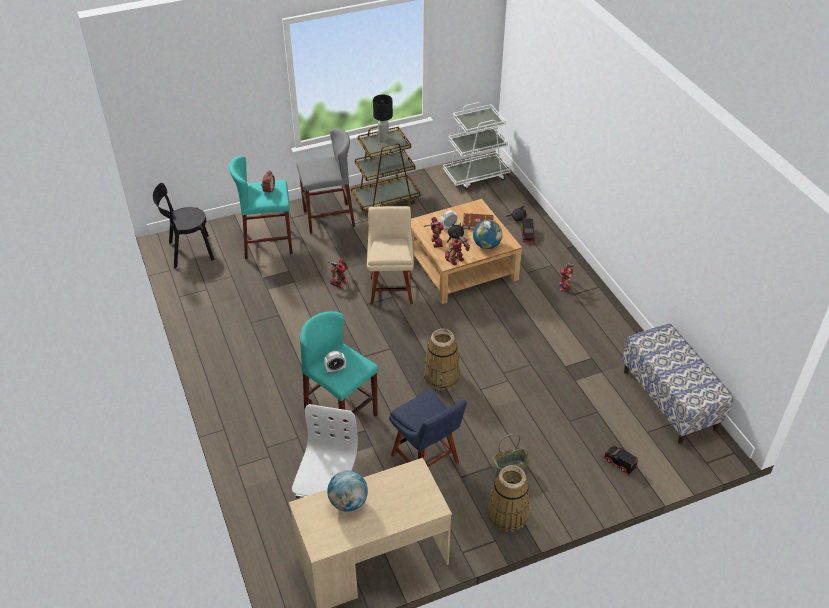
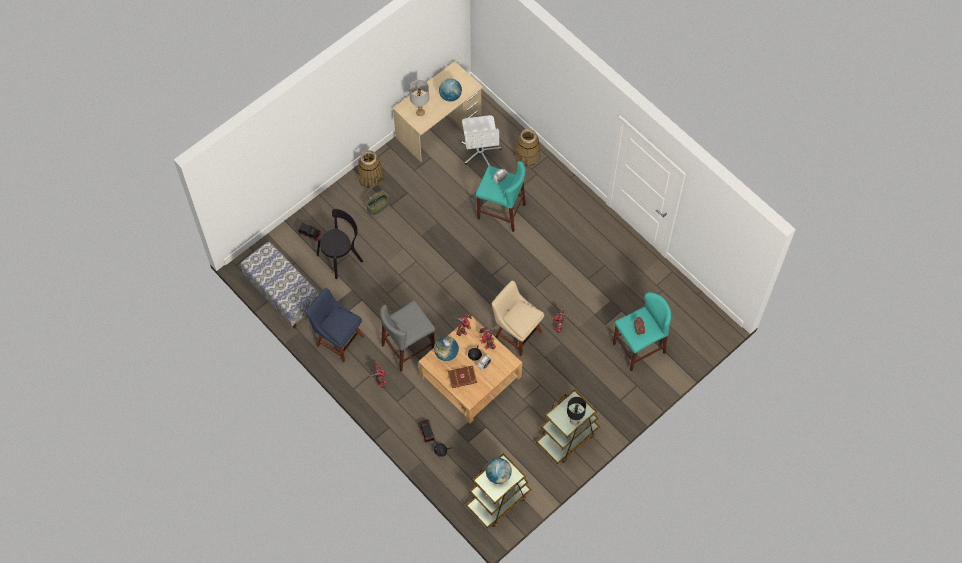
camera: 160 degrees right, 20 degrees up
(188, 251) = (696, 318): black chair -> black chair (341, 256)
(328, 218) = (604, 395): grey stool -> grey stool (408, 347)
(391, 288) = (516, 333): beige chair -> beige chair turned 150 degrees clockwise
(408, 491) = (420, 112): none -> grey table lamp
(427, 461) = (432, 196): blue chair -> blue chair (338, 339)
(441, 376) = (446, 263): basket -> basket (527, 156)
(476, 175) = (498, 500): white cart -> brown cart
(478, 122) = (498, 475): none -> globe

